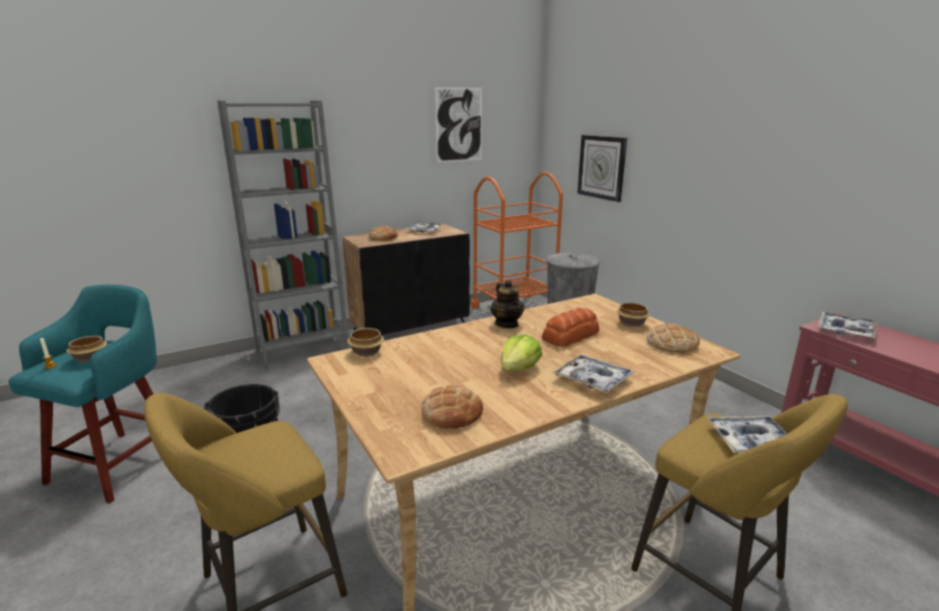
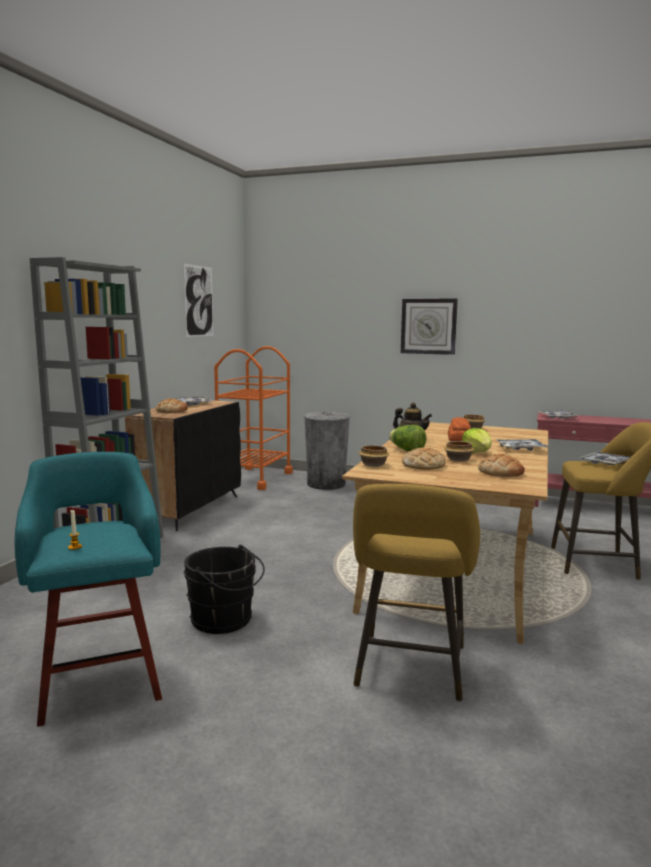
camera: 40 degrees left, 10 degrees down
(89, 359) = (103, 533): bowl -> bowl (458, 460)
(454, 340) = (407, 451): none -> lettuce
(602, 167) = (325, 337): wall clock -> wall clock (428, 326)
(671, 343) = (512, 432): bread -> bread (423, 465)

